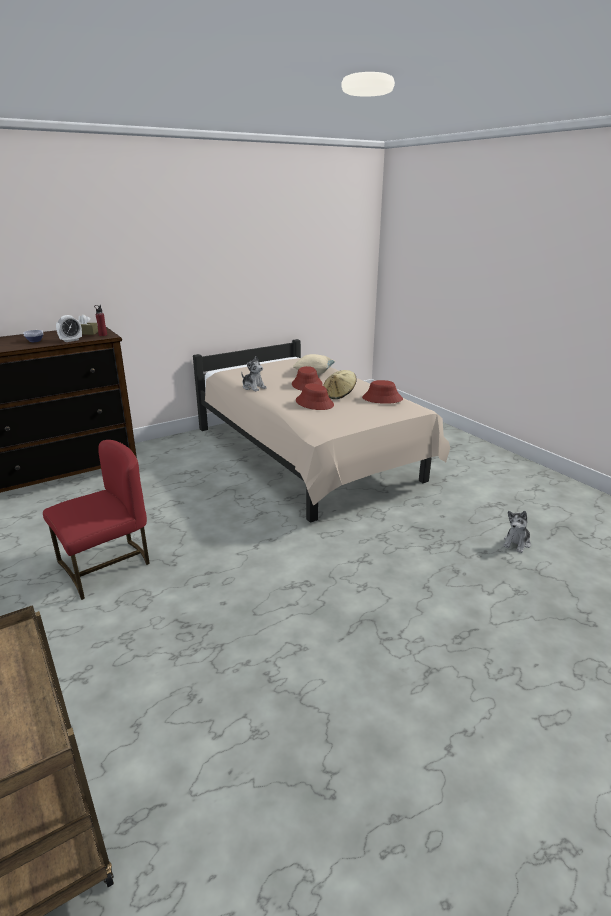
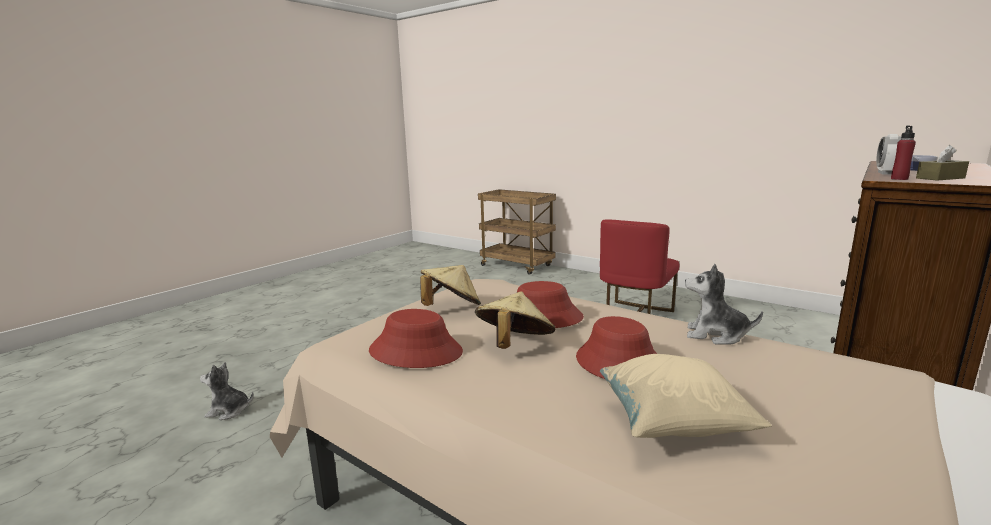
camera: 160 degrees right, 10 degrees down
(357, 415) = (451, 308): none -> beige hat
(516, 543) = (229, 411): plush toy -> plush toy turned 105 degrees counterclockwise

